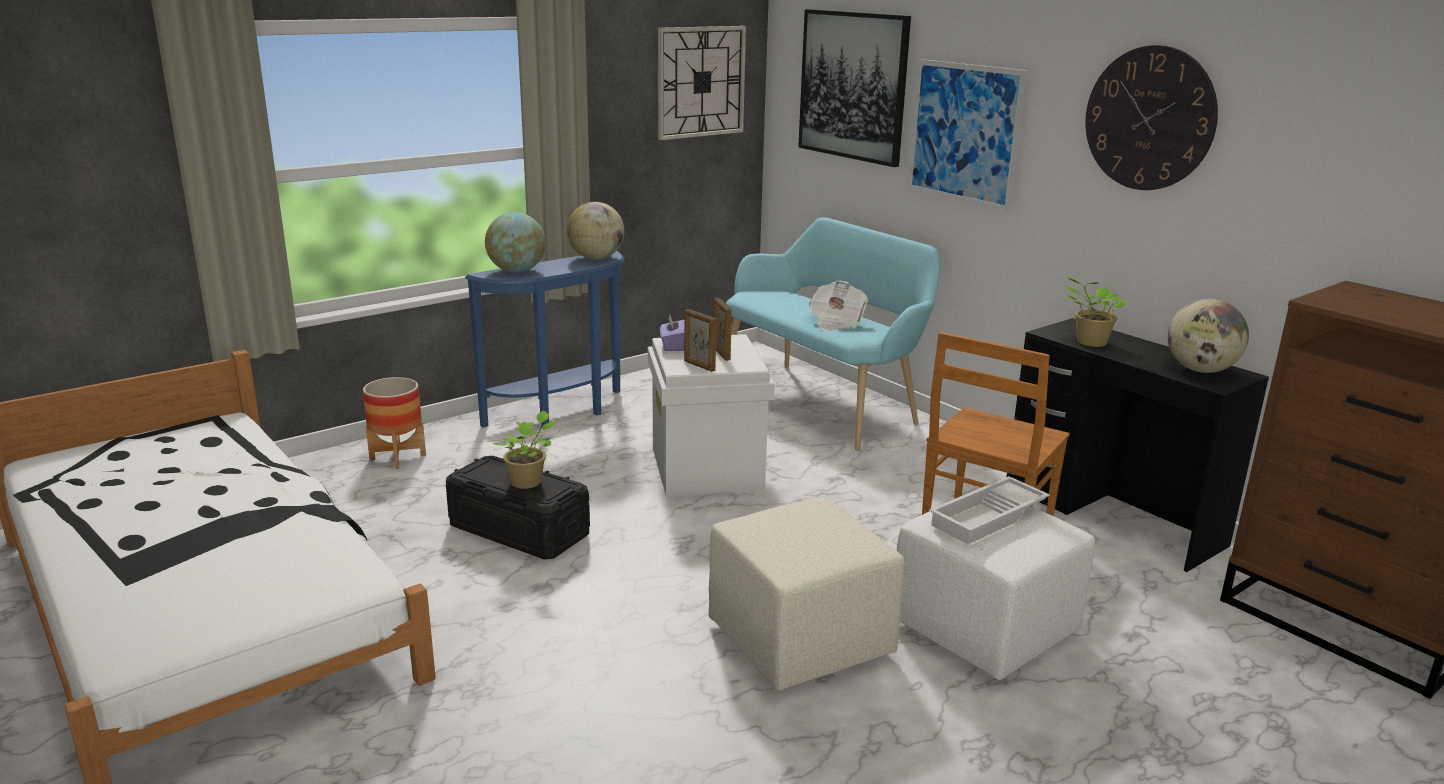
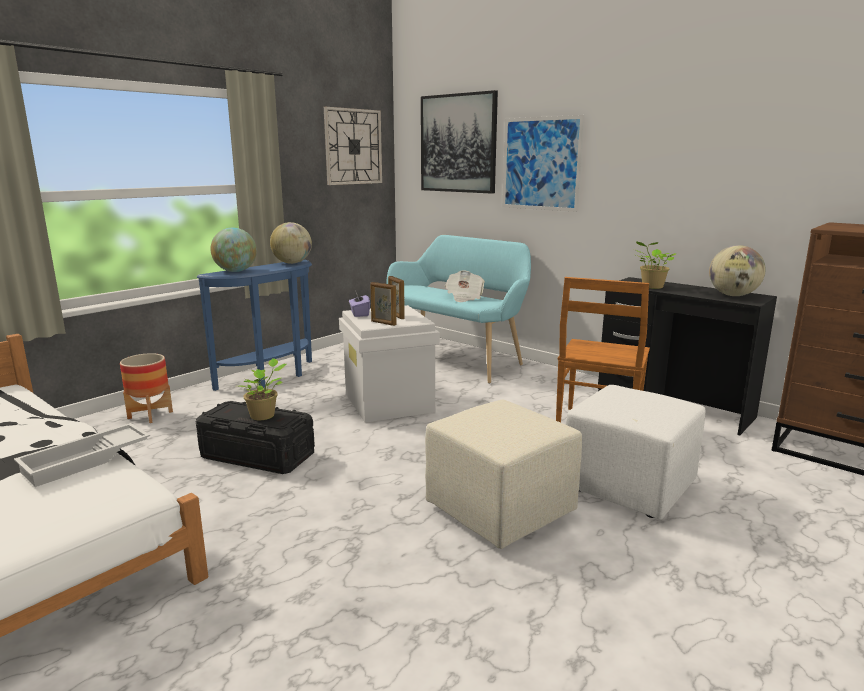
camera: 10 degrees left, 5 degrees down
(989, 518) = (629, 400): white tray -> white tray (86, 461)
(1149, 118) = (675, 134): wall clock -> none

